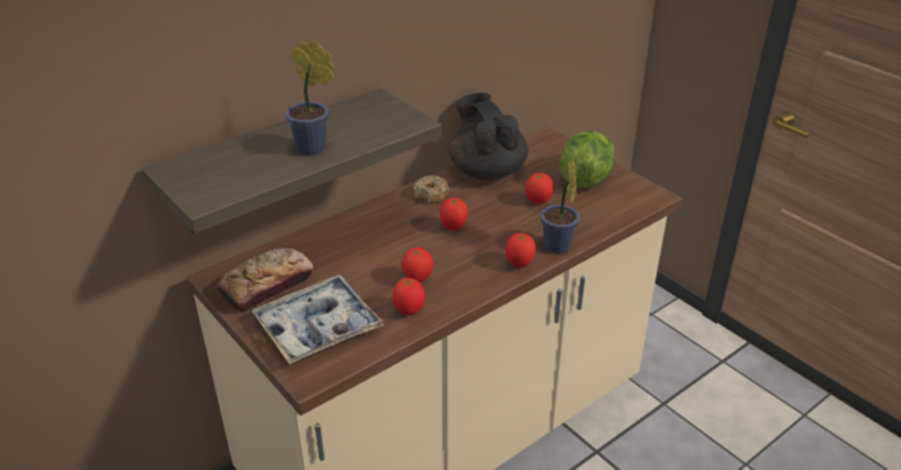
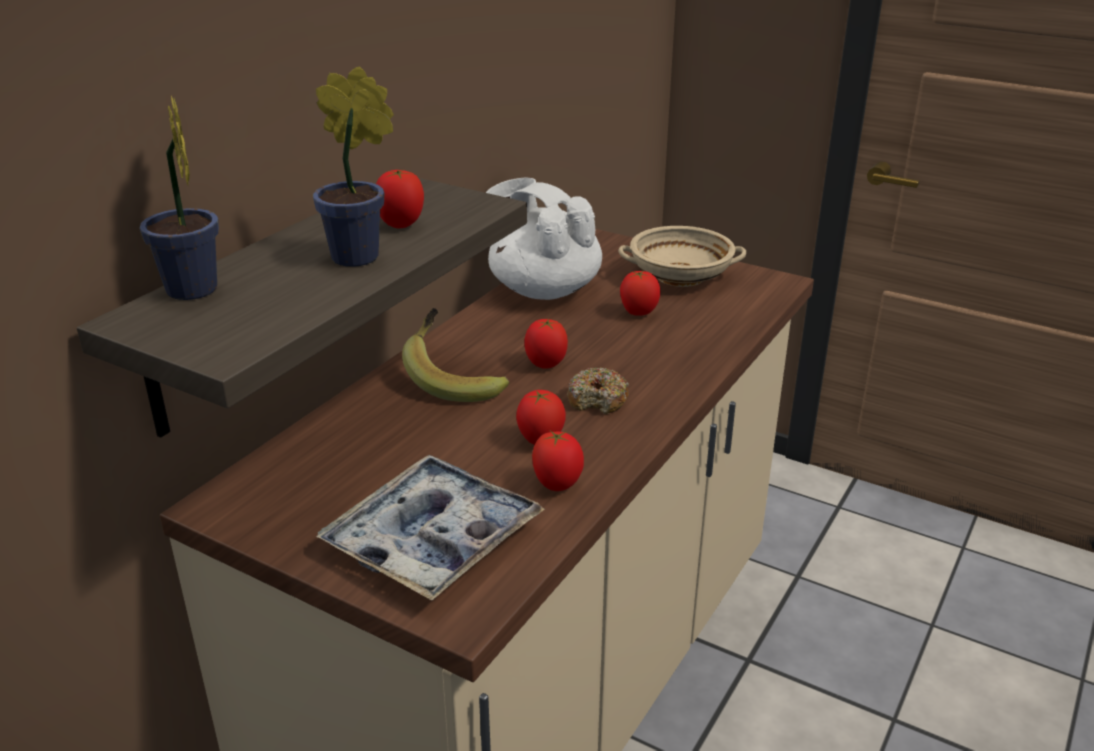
camera: 20 degrees left, 5 degrees down
(267, 286) = (310, 499): bread -> none
(393, 226) = (456, 379): none -> banana
(431, 195) = (486, 331): donut -> donut (598, 400)
(487, 171) = (543, 289): black teapot -> white teapot
(519, 264) = (669, 393): tomato -> tomato (401, 225)
(557, 249) = (706, 364): potted plant -> potted plant (192, 293)
(585, 178) = (679, 276): lettuce -> beige bowl

